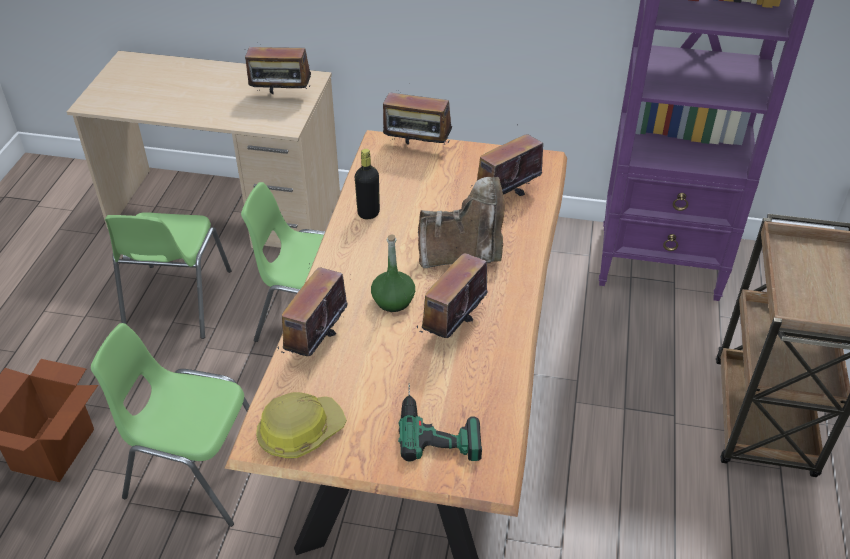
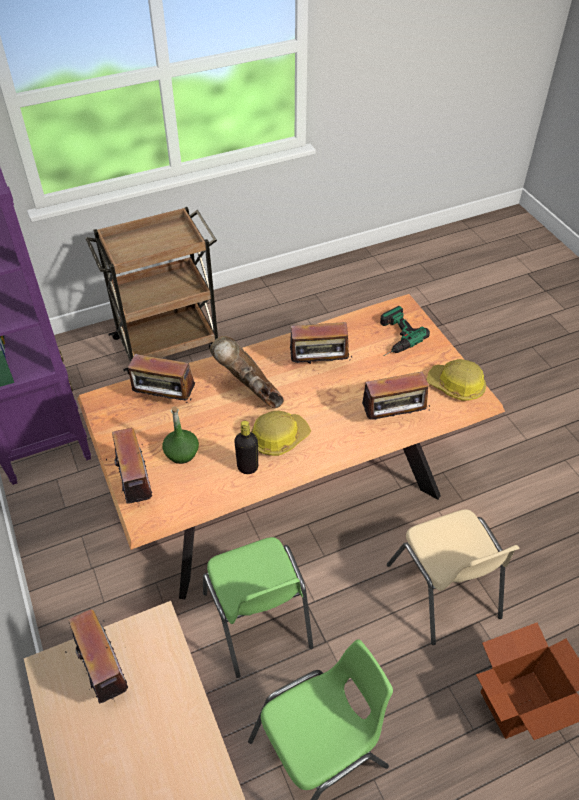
camera: 125 degrees left, 5 degrees up
(195, 470) = (444, 592): green chair -> beige chair
(381, 247) = (278, 438): none -> hard hat
(393, 301) = (323, 403): green bottle -> green bottle (182, 453)

